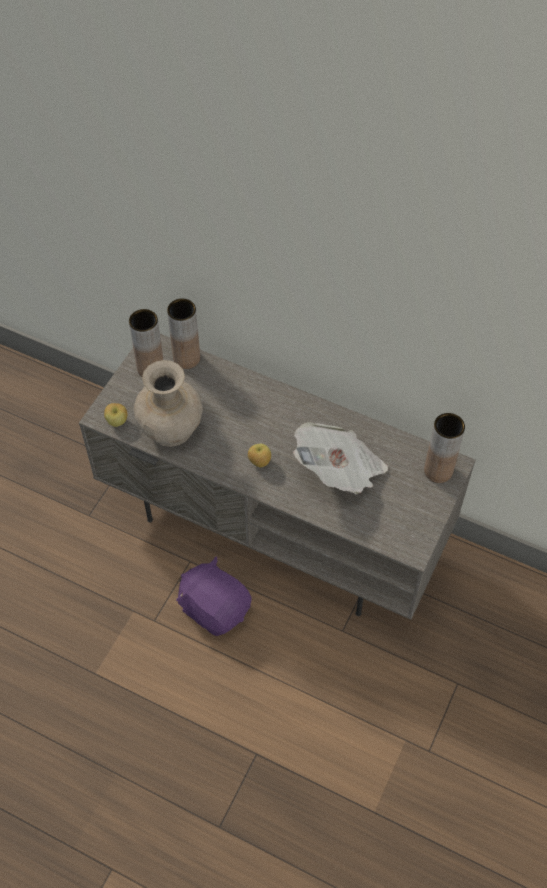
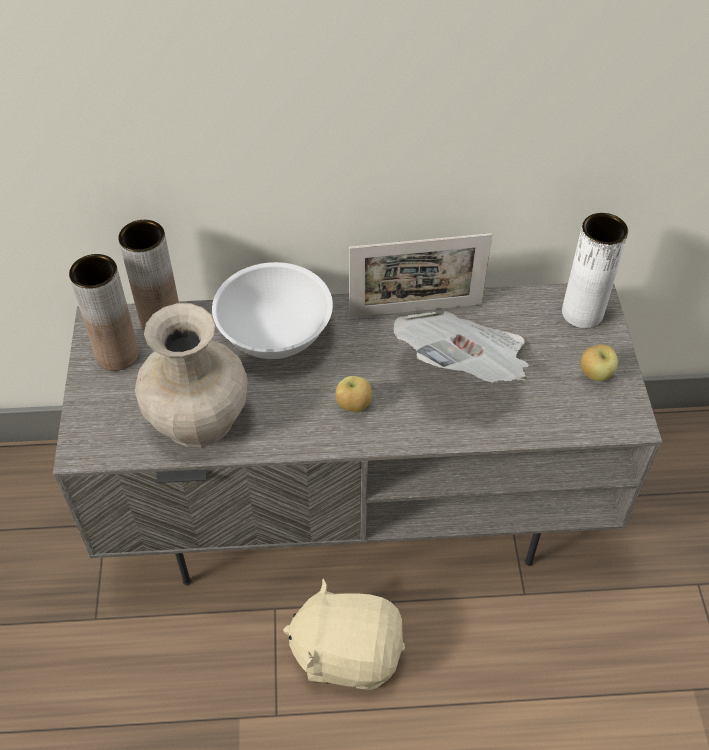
camera: 30 degrees left, 5 degrees down
(117, 421) = (113, 445): apple -> apple (595, 374)
(215, 608) = (347, 652): purple plush toy -> beige plush toy
(244, 397) = (275, 335): none -> white bowl
(337, 421) = (415, 310): none -> picture frame
(438, 471) = (582, 313): brown vase -> white vase

